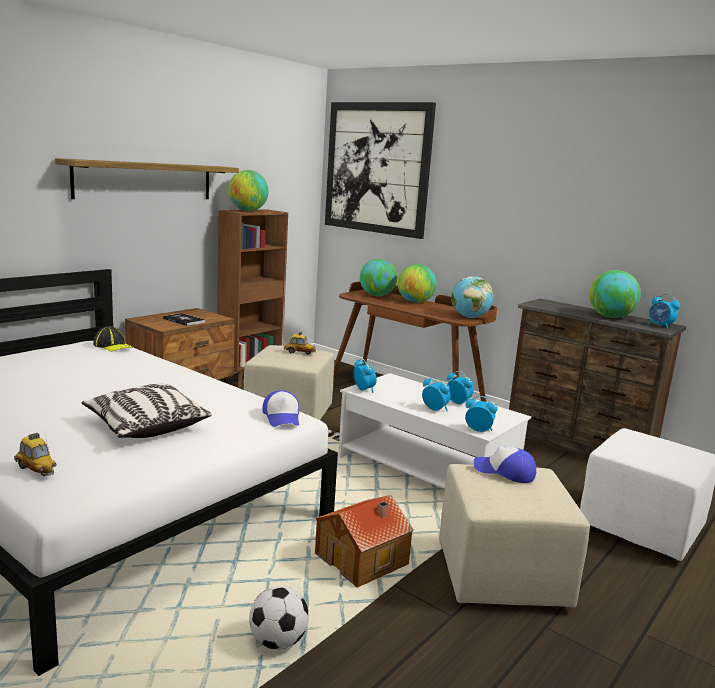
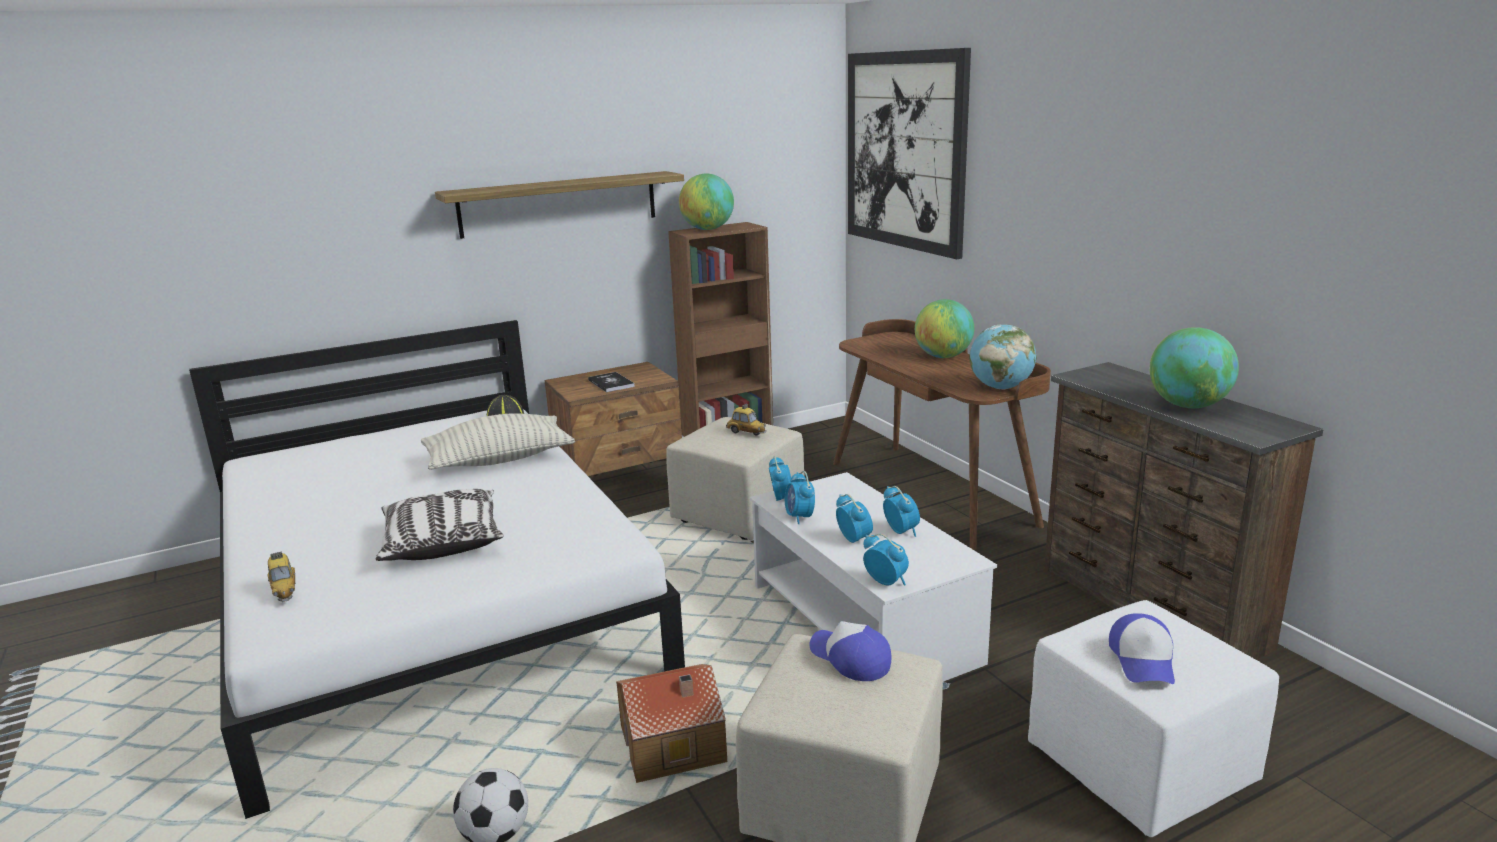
camera: 25 degrees right, 5 degrees up
(135, 372) = (499, 460): none -> pillow
(282, 417) = (606, 542): cap -> cap (1143, 660)
(376, 295) = (895, 344): globe -> none
(660, 326) = (1263, 428): alarm clock -> alarm clock (799, 517)

